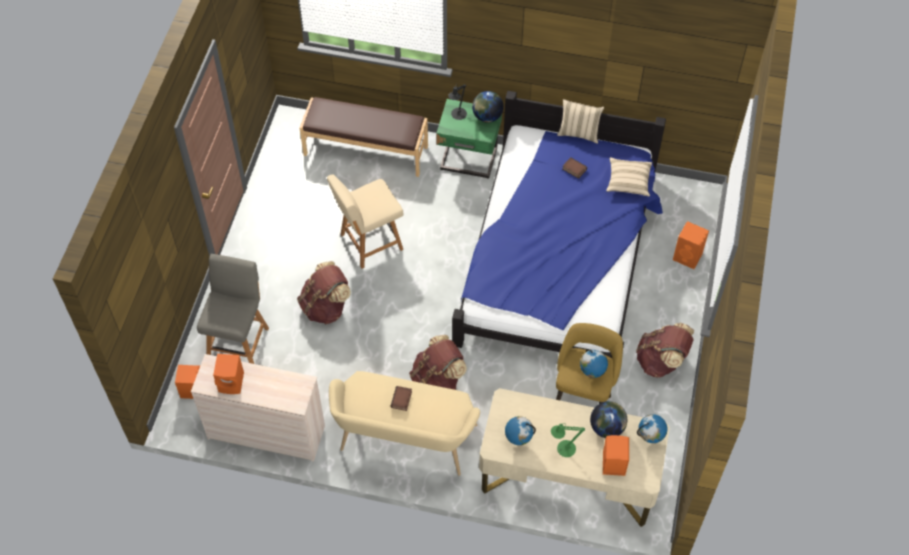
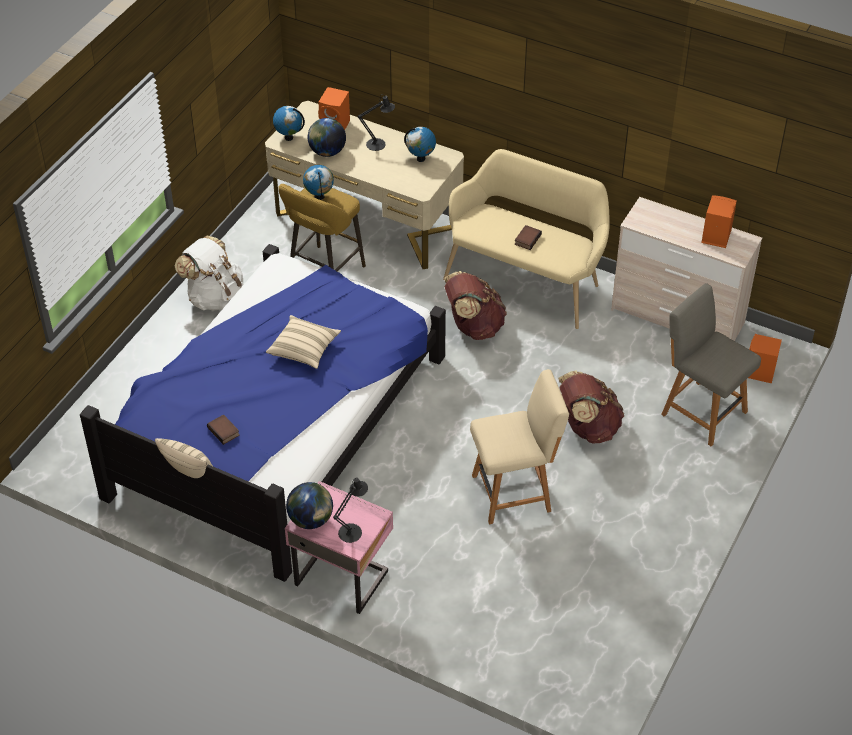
camera: 165 degrees left, 10 degrees down
(239, 341) = (701, 411): grey chair -> grey chair turned 105 degrees clockwise
(366, 150) = (487, 625): brown bench -> none
(468, 160) = (342, 576): green nightstand -> pink nightstand
(563, 449) = (378, 144): green table lamp -> black table lamp
(628, 182) = (162, 403): beige pillow -> beige pillow (304, 349)
(661, 361) = (215, 297): brown backpack -> white backpack
(688, 257) = (117, 393): orange speaker -> none

